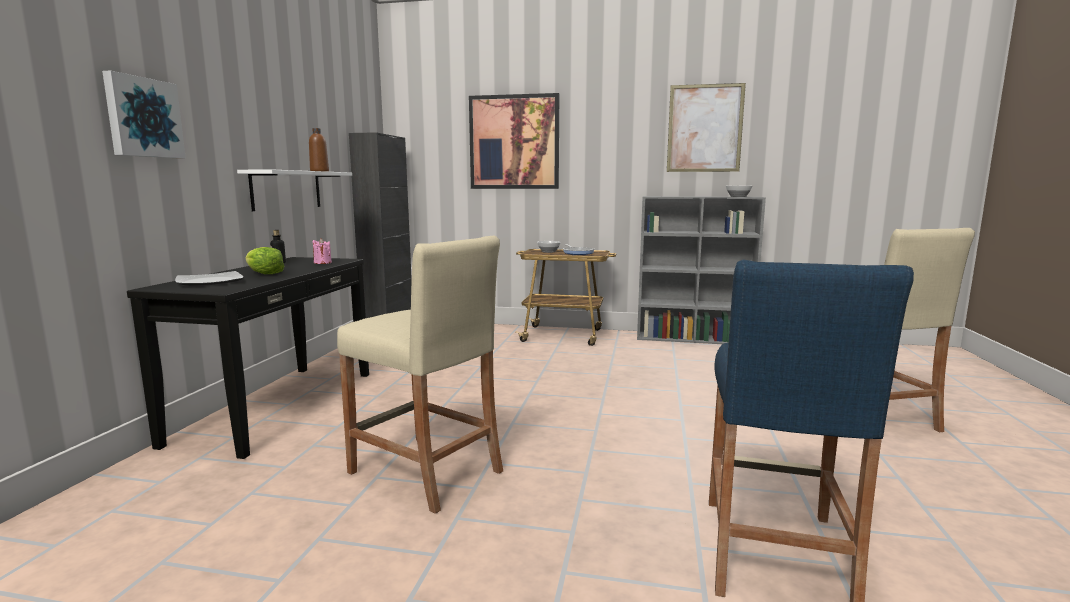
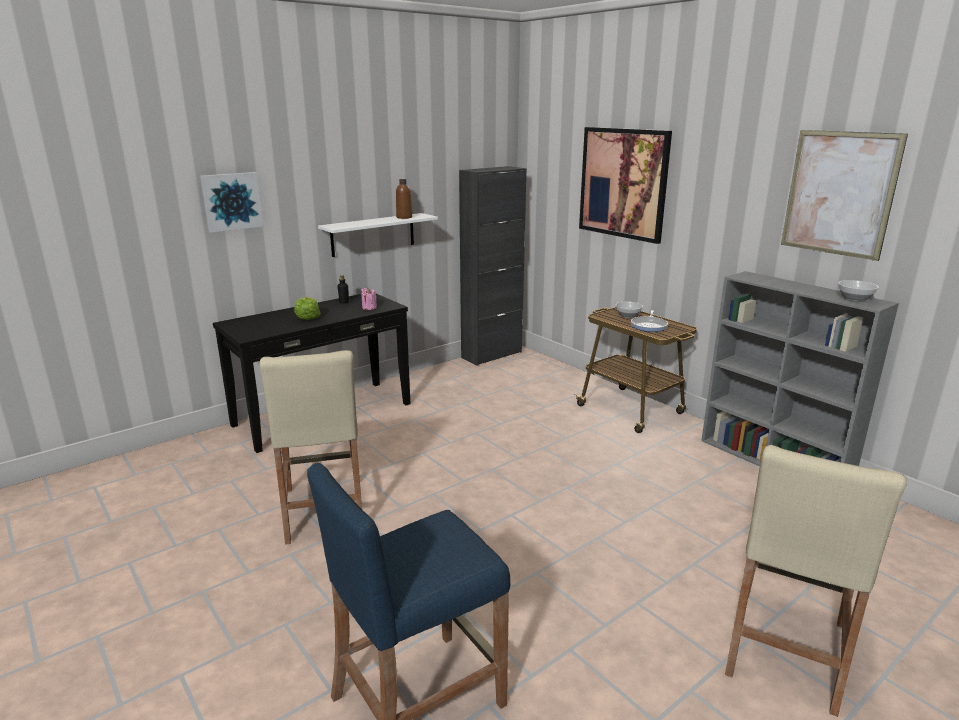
camera: 40 degrees right, 10 degrees up
(209, 281) = (262, 322): plate -> none

